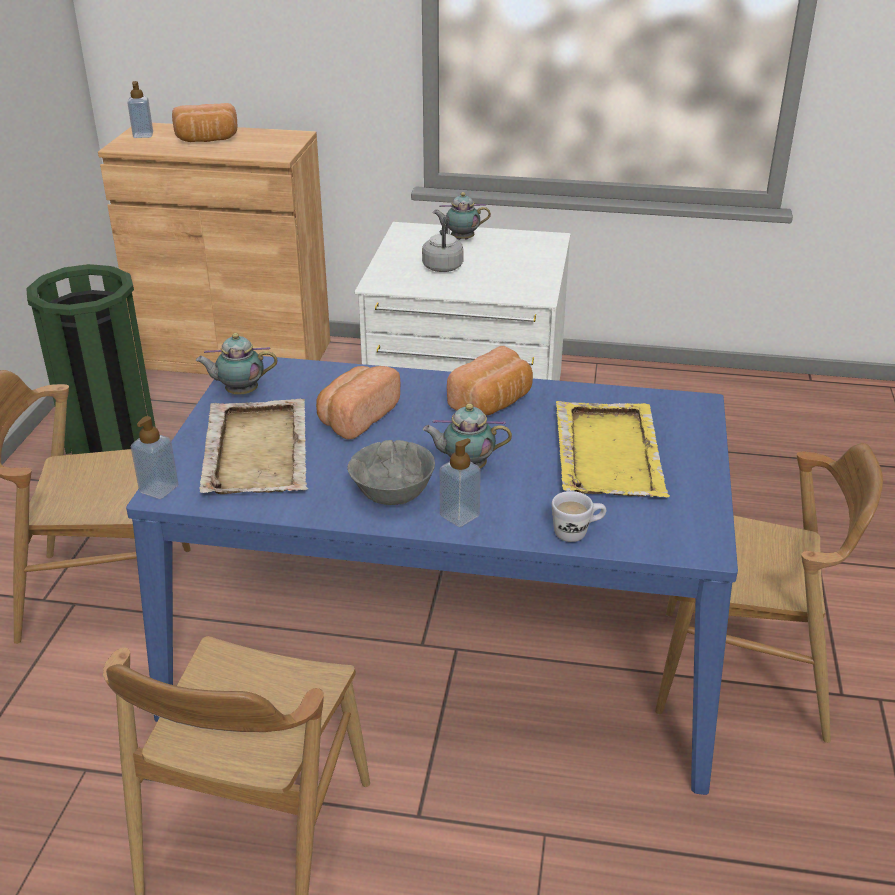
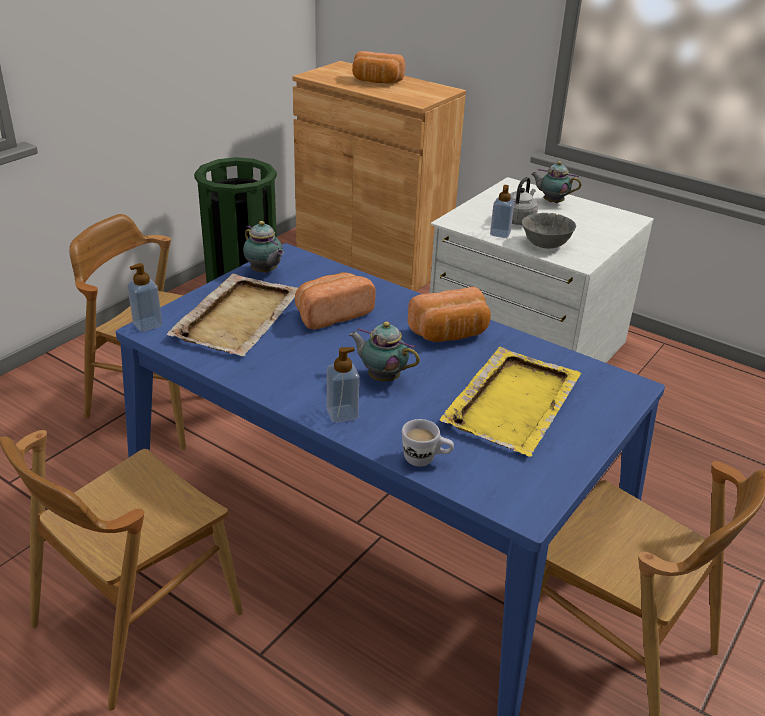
camera: 25 degrees right, 0 degrees up
(143, 135) = (334, 70): soap dispenser -> soap dispenser (500, 234)
(239, 392) = (264, 272): teapot -> teapot turned 150 degrees counterclockwise
(392, 494) = (305, 380): grey bowl -> grey bowl (545, 244)

